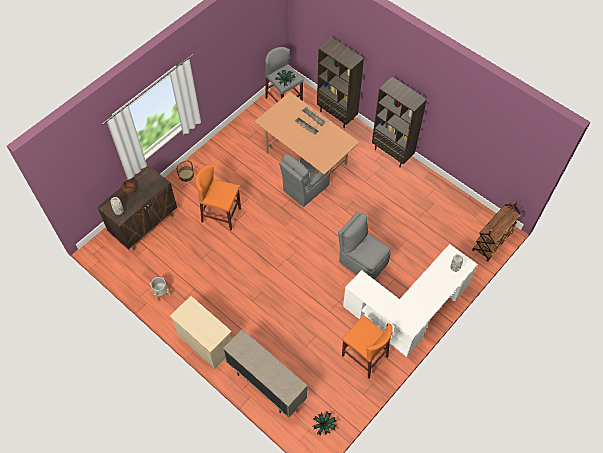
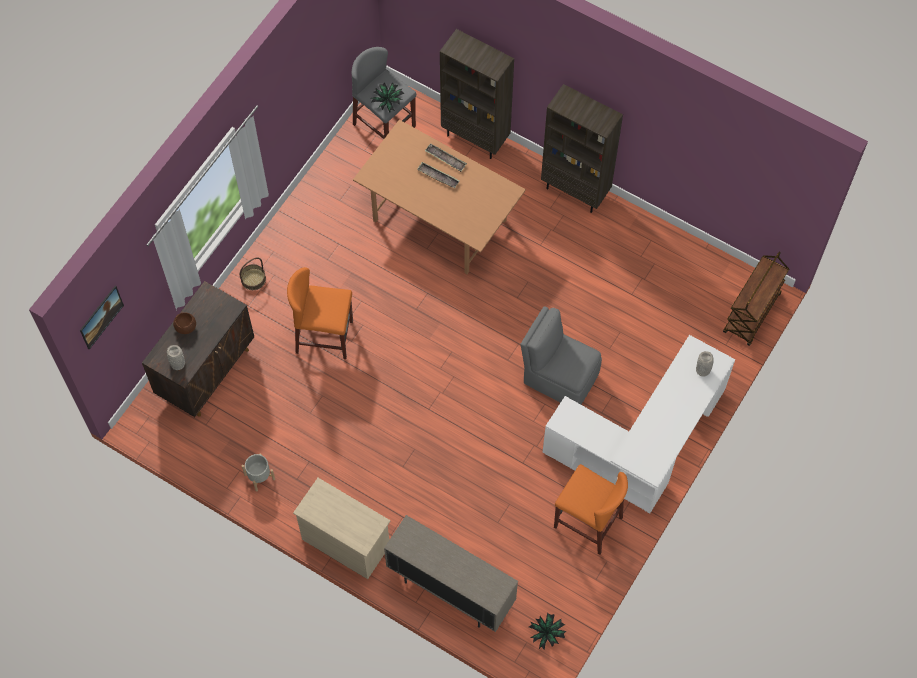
camera: 10 degrees left, 5 degrees up
(68, 171) = (103, 322): none -> picture
(305, 188) = (448, 271): grey chair -> none

